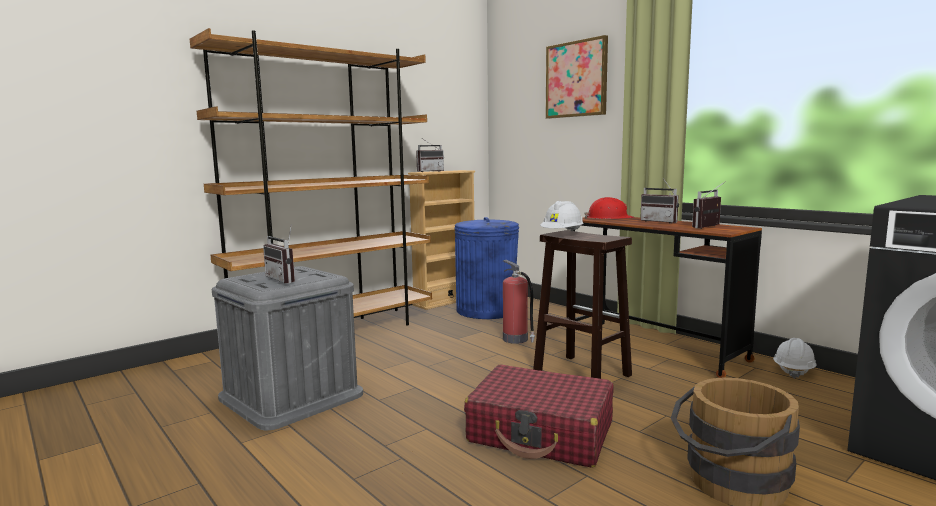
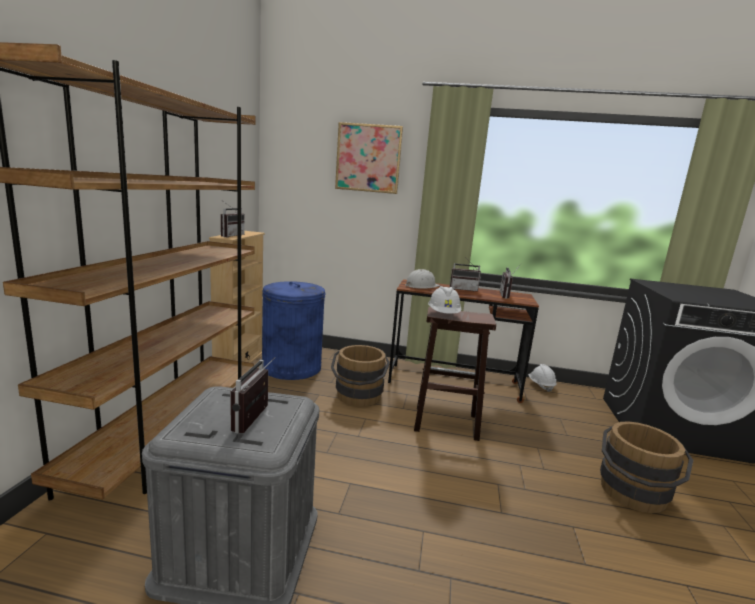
camera: 40 degrees left, 5 degrees up
(285, 279) = (256, 420): radio -> radio turned 90 degrees clockwise
(516, 339) = (358, 398): fire extinguisher -> brown bucket
(541, 432) = (499, 496): red suitcase -> none
(609, 218) = (421, 286): red hard hat -> white hard hat

